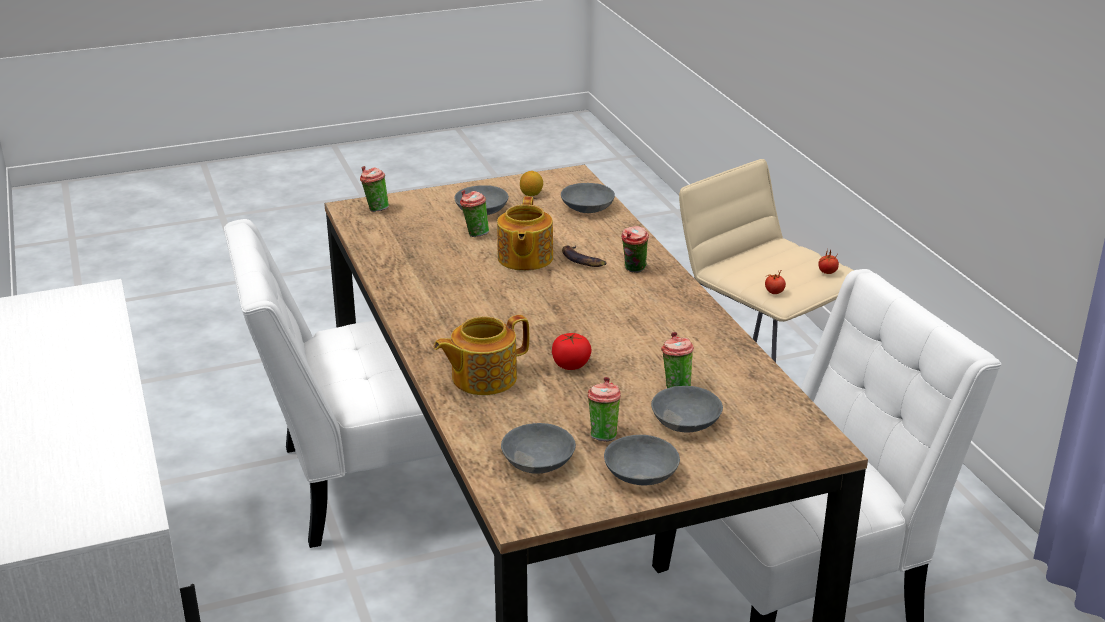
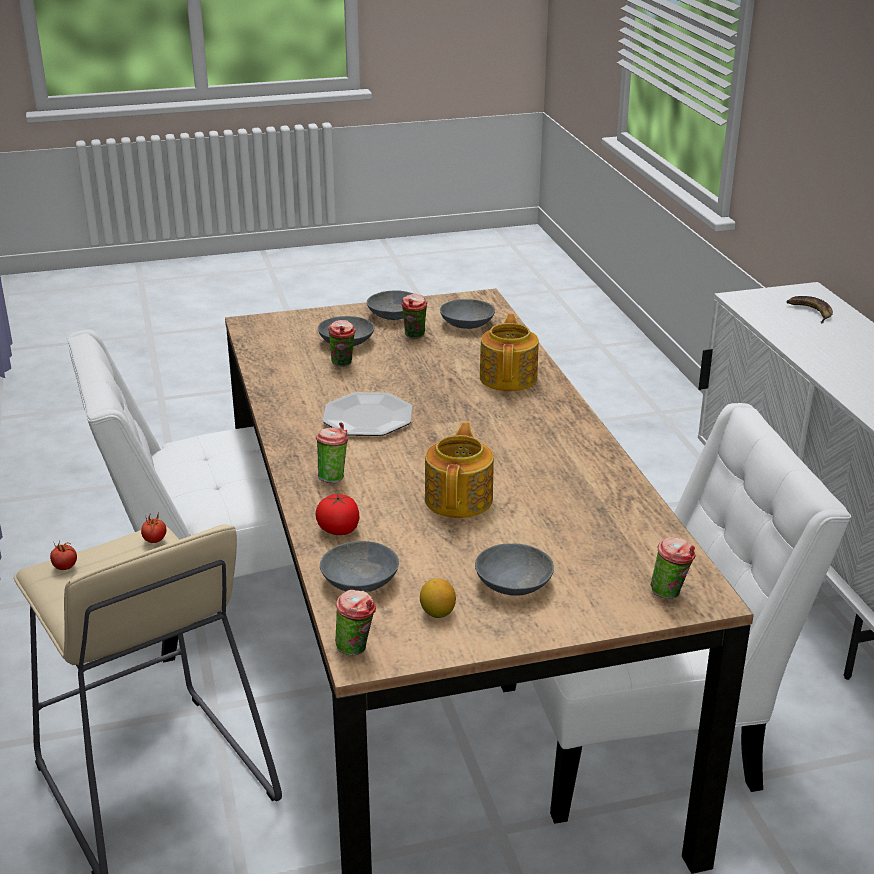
camera: 175 degrees left, 0 degrees up
(474, 234) = (522, 540): cup -> cup (357, 649)
(482, 378) = (509, 377): teapot -> teapot turned 60 degrees counterclockwise
(571, 365) = (429, 384): tomato -> tomato (338, 530)
(582, 260) = (390, 493): banana -> banana (810, 312)
(623, 324) = (368, 417): none -> plate

